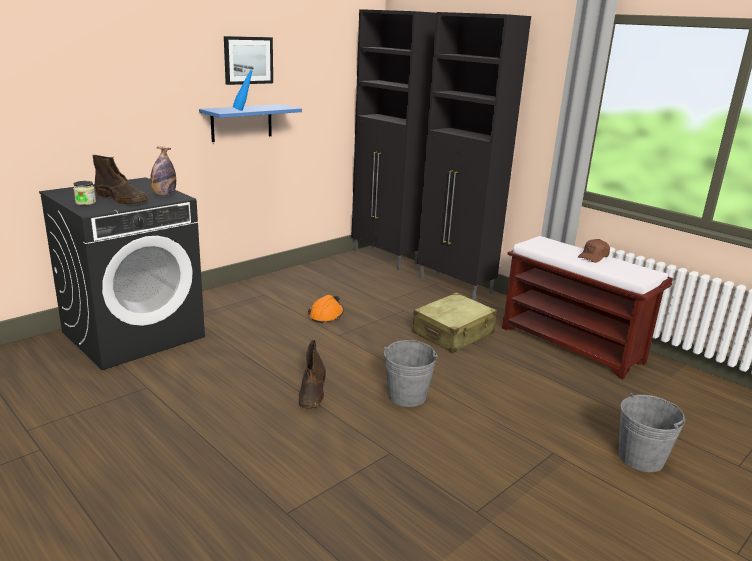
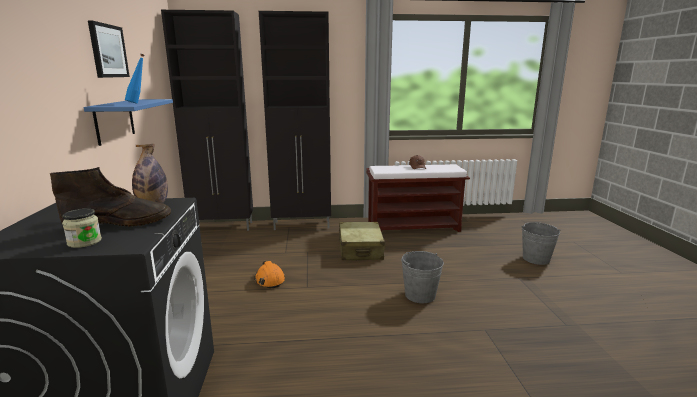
camera: 50 degrees left, 5 degrees down
(312, 393) = (378, 330): brown boot -> none

